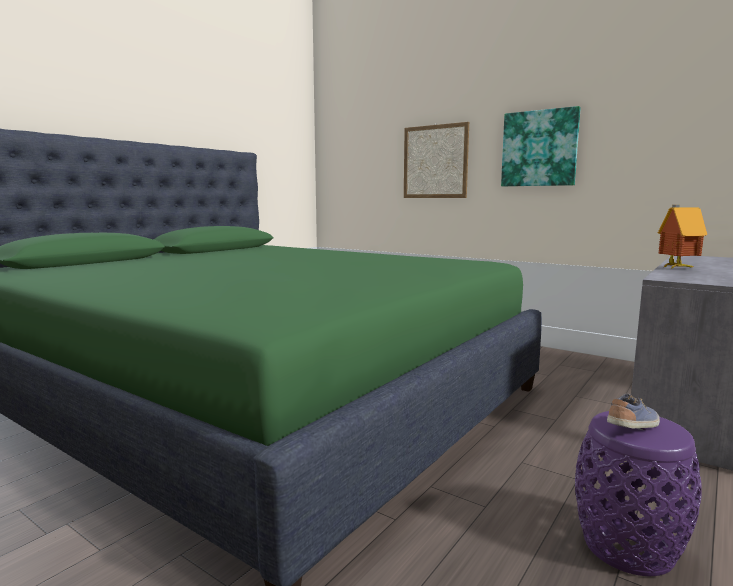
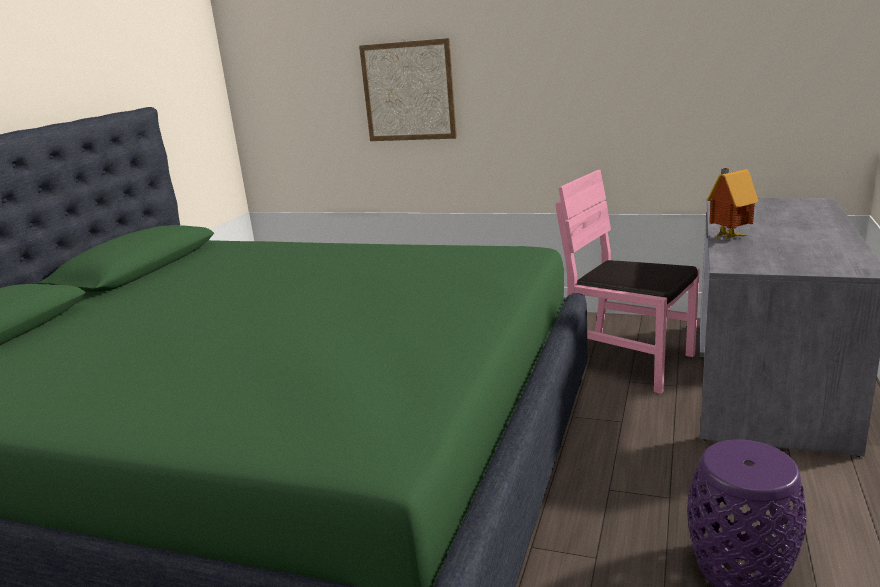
camera: 15 degrees left, 10 degrees up
(539, 148) = (544, 73): picture -> none
(580, 383) = (628, 362): none -> pink chair
(634, 427) = (743, 463): shoe -> none

